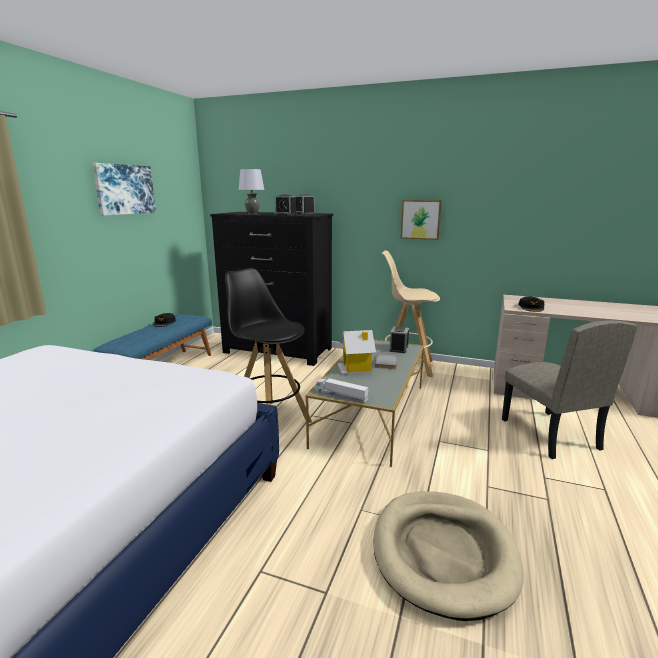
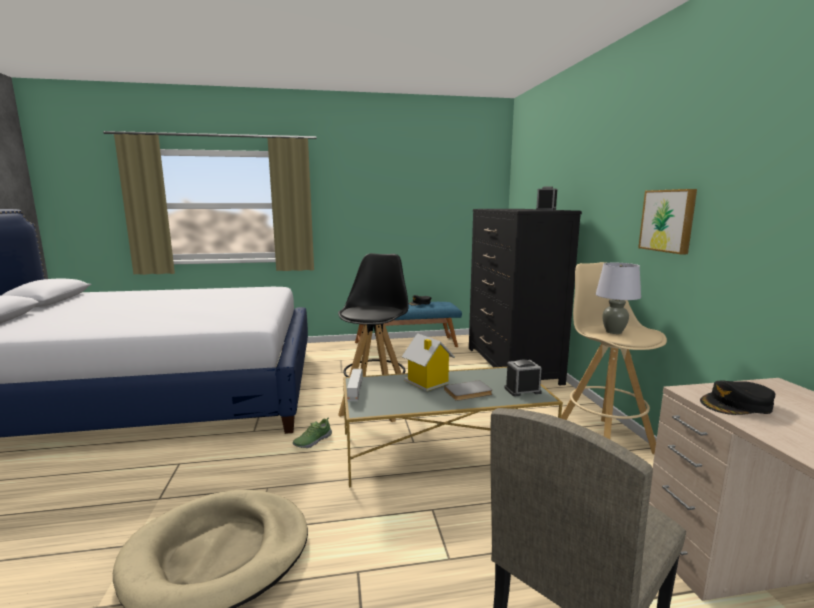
camera: 60 degrees right, 5 degrees down
(124, 189) = (408, 186): picture -> none
(252, 214) = (496, 209): grey table lamp -> grey table lamp (613, 332)
(285, 214) = (514, 209): alarm clock -> none
(302, 468) = (312, 441): none -> shoe

